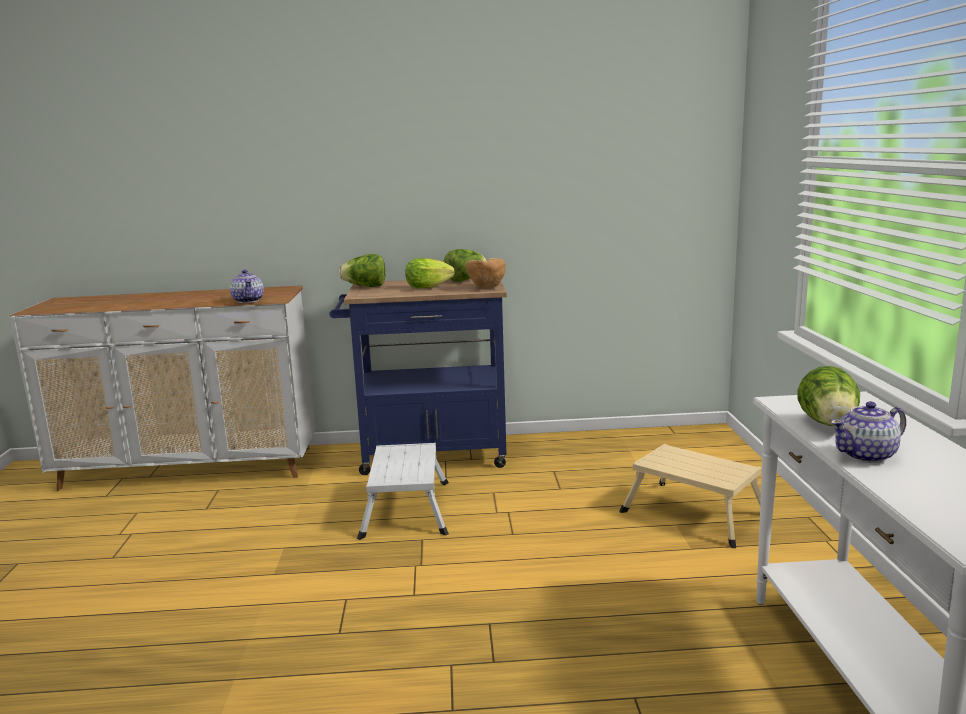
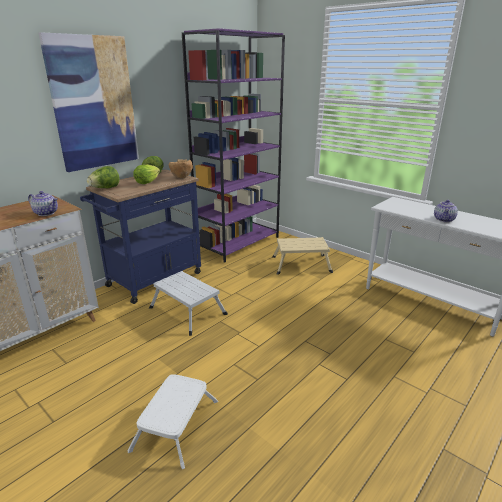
camera: 45 degrees left, 10 degrees up
(181, 625) = (175, 424): none -> white step ladder
(381, 163) = (93, 103): none -> picture
(637, 444) = (238, 243): none -> purple bookcase
(829, 425) = (413, 212): lettuce -> none

